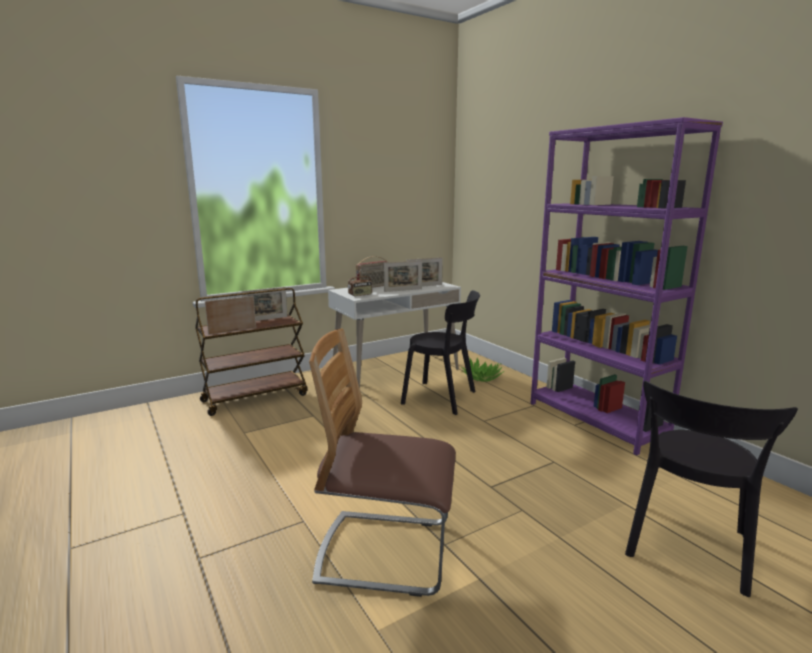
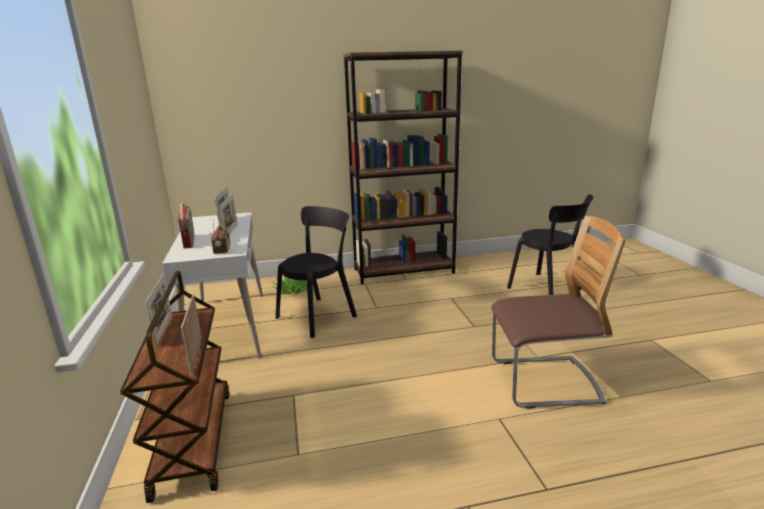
camera: 70 degrees left, 5 degrees up
(385, 552) = (544, 382): chair -> chair turned 120 degrees counterclockwise
(596, 420) = (404, 271): purple bookcase -> brown bookcase

